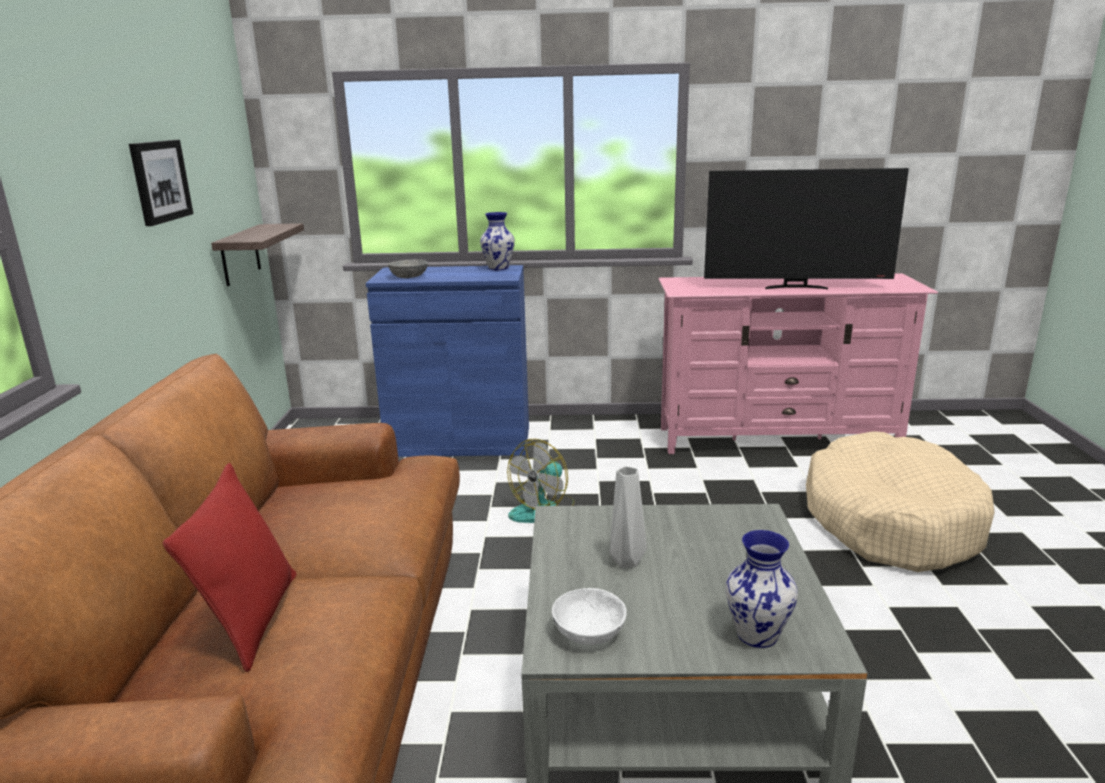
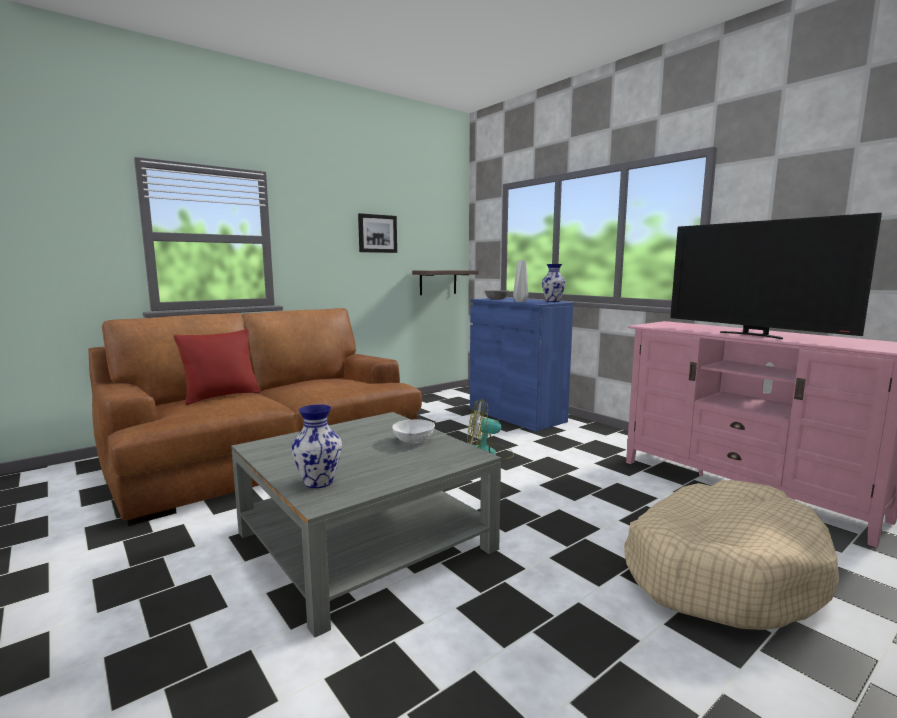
camera: 50 degrees right, 10 degrees down
(588, 632) = (279, 448): white bowl -> white bowl (414, 440)
(627, 561) = (361, 439): grey vase -> grey vase (521, 301)

